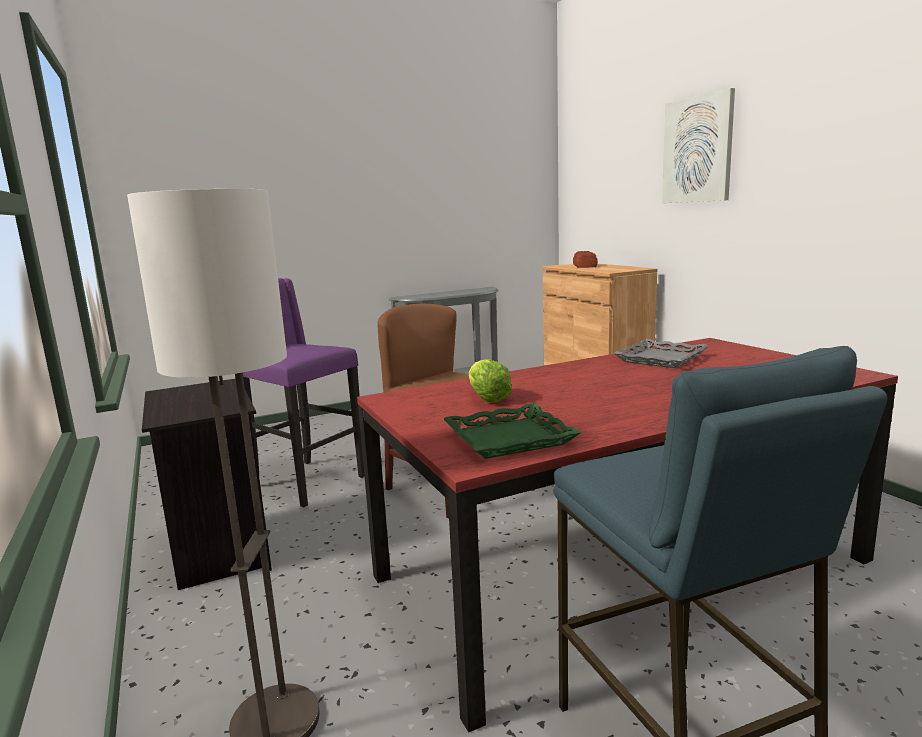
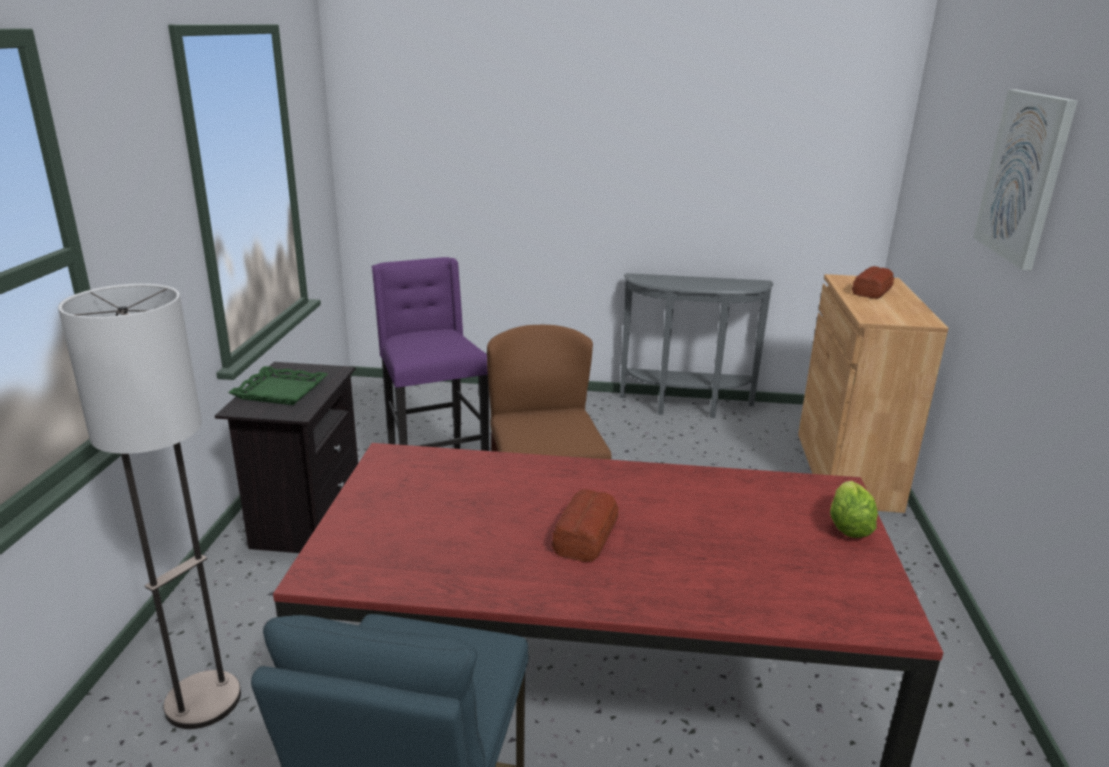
camera: 30 degrees right, 10 degrees up
(488, 398) = (458, 492): lettuce -> lettuce (848, 526)
(509, 439) = (385, 559): green tray -> green tray (280, 391)
(621, 392) = (584, 536): none -> bread
(661, 359) = (724, 497): grey tray -> none

